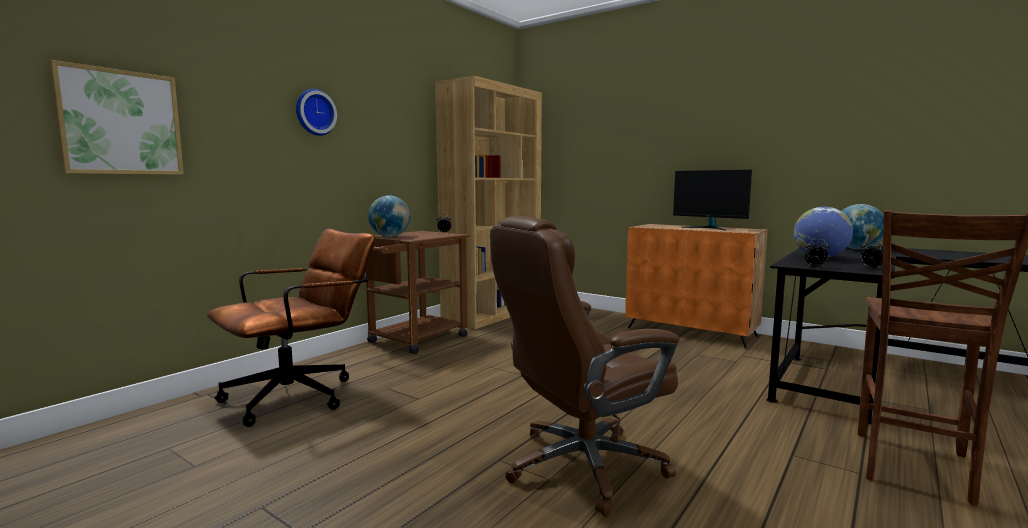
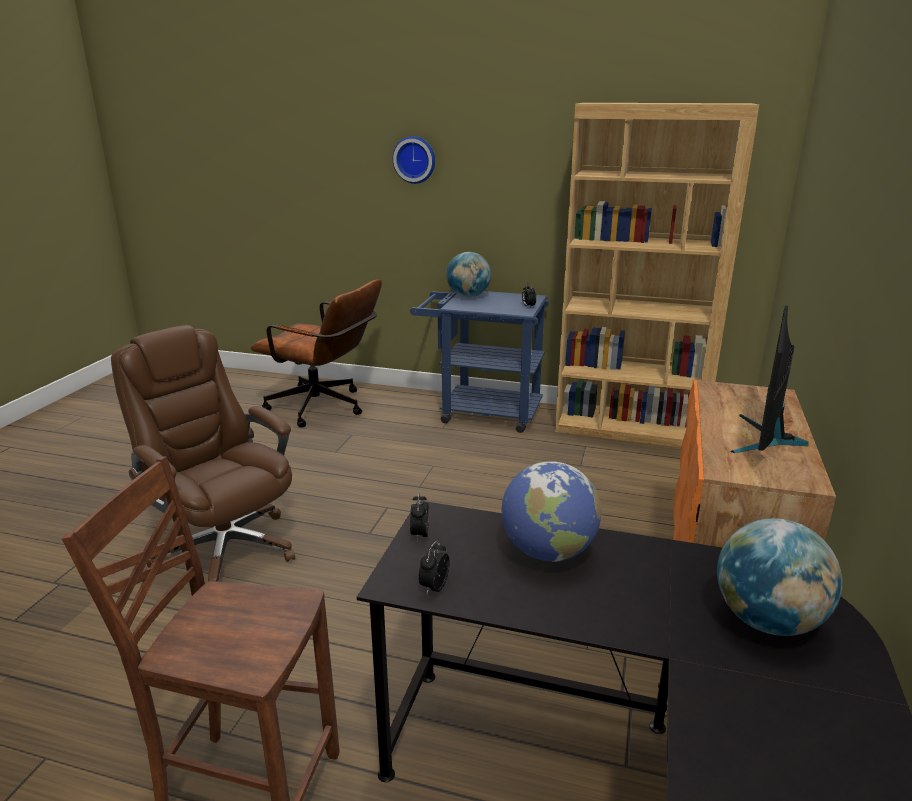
camera: 70 degrees right, 15 degrees up
(120, 122) = (270, 180): picture -> none
(412, 341) = (481, 412): brown cart -> blue cart

